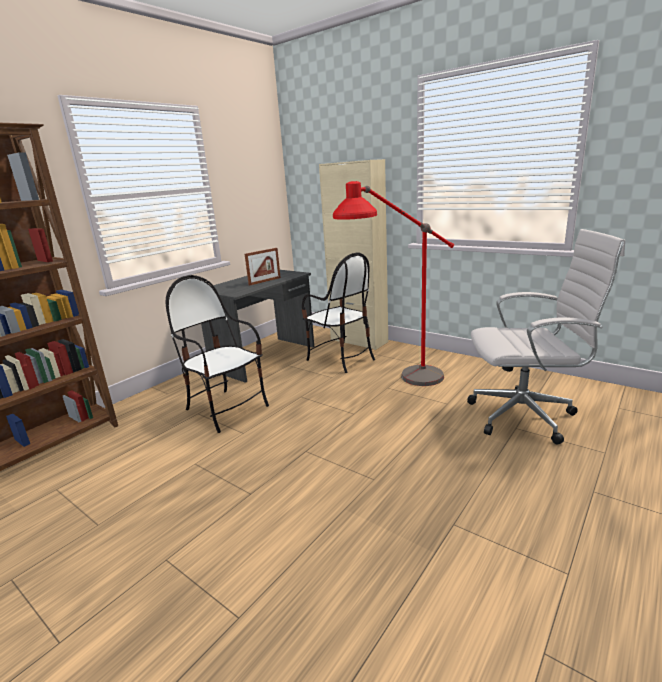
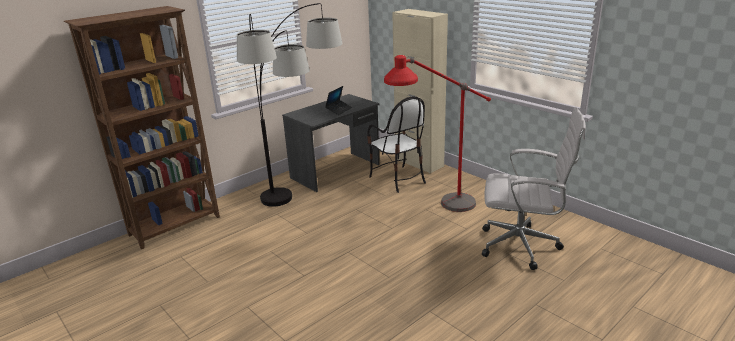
camera: 10 degrees right, 5 degrees up
(226, 409) = (298, 213): chair -> floor lamp
(265, 281) = (339, 110): picture frame -> laptop

